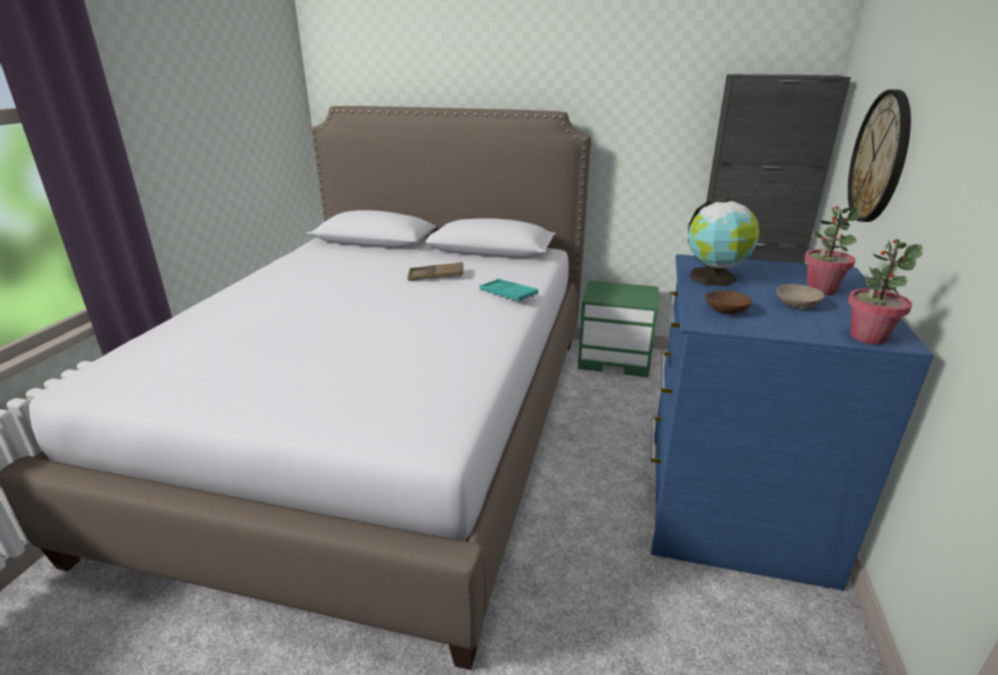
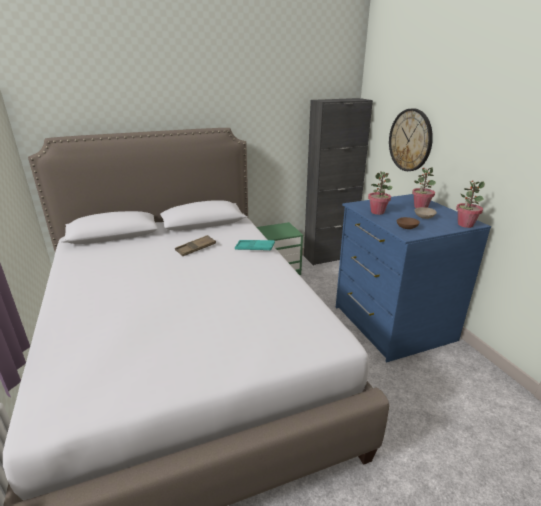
camera: 35 degrees left, 0 degrees up
(715, 278) = (377, 212): globe -> potted plant

